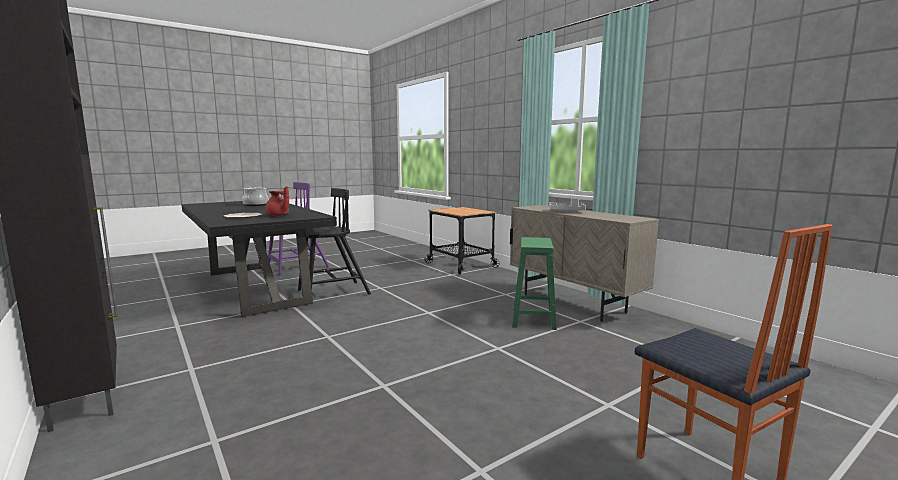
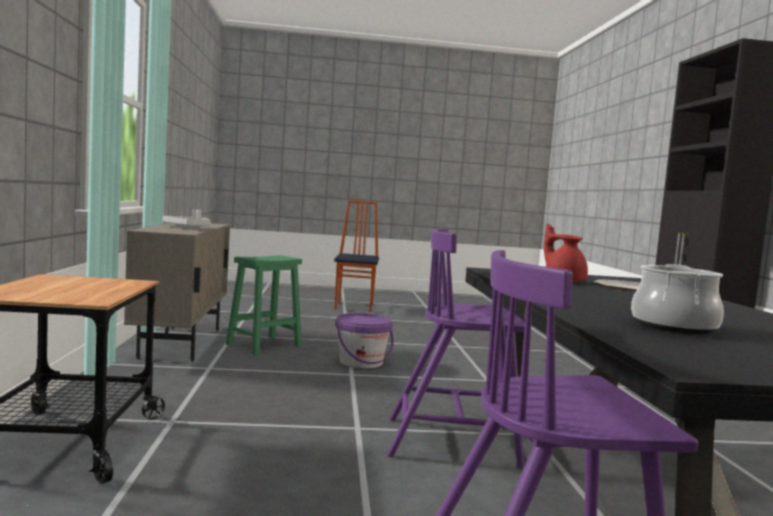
camera: 150 degrees left, 5 degrees down
(332, 292) = (454, 441): black chair -> purple chair
(440, 324) = (361, 362): none -> purple bucket

